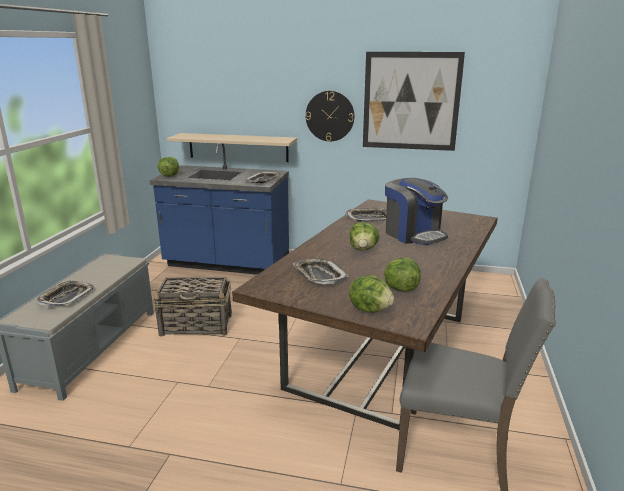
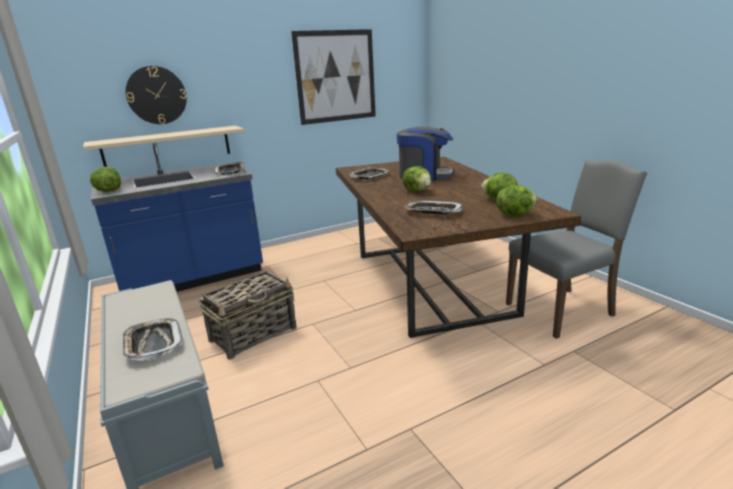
camera: 40 degrees left, 0 degrees up
(330, 116) = (265, 98): wall clock -> wall clock (156, 95)

